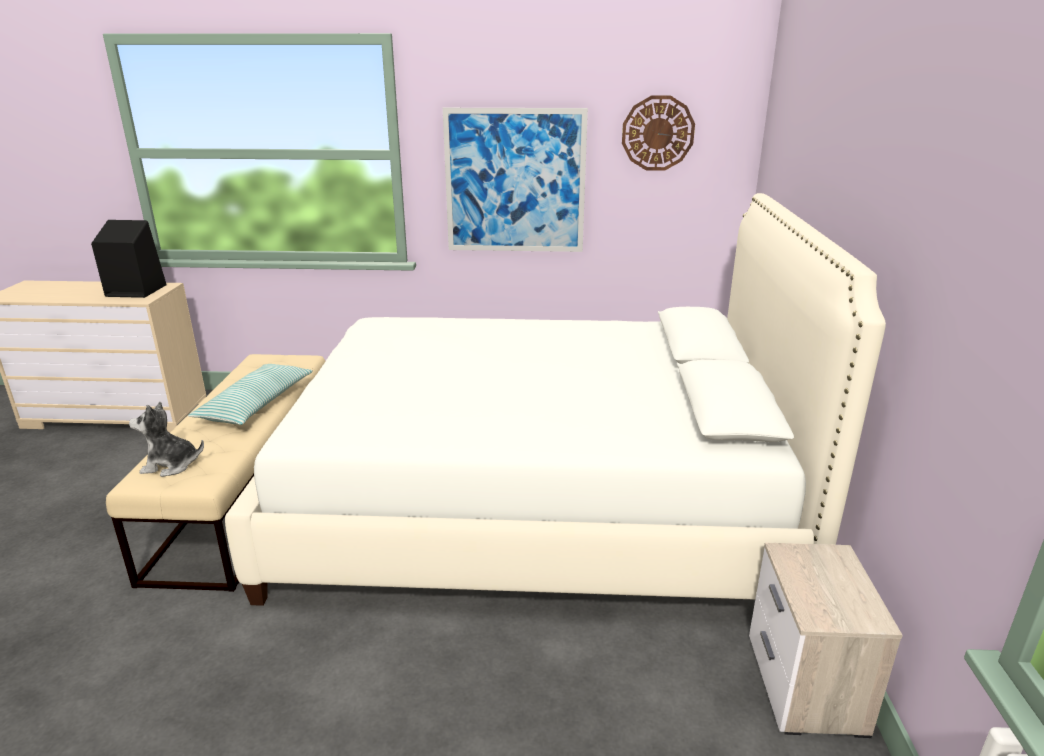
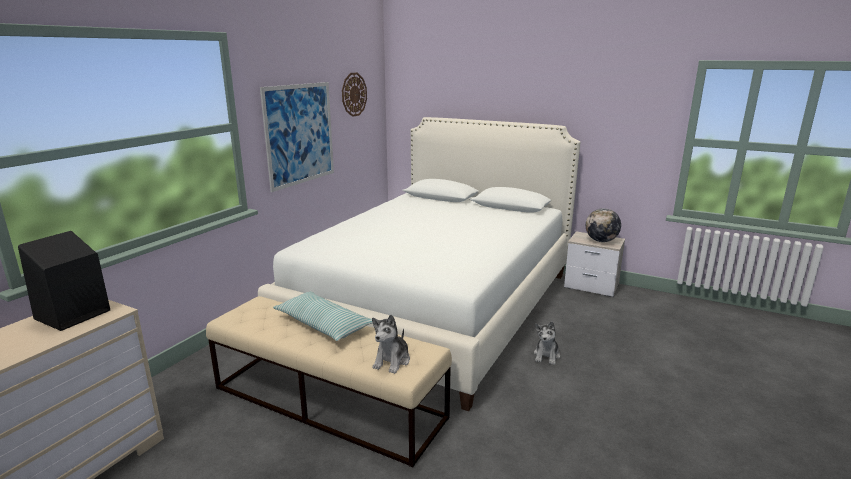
camera: 65 degrees left, 5 degrees down
(439, 660) = (546, 356): none -> plush toy
(825, 592) = (601, 241): none -> globe

